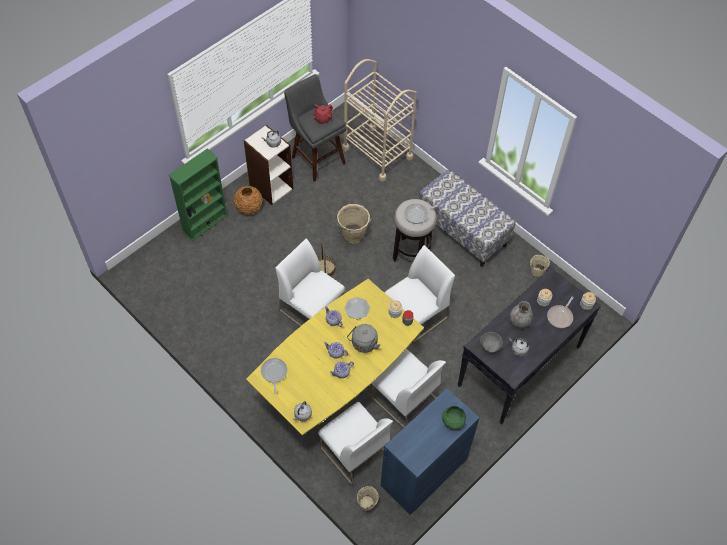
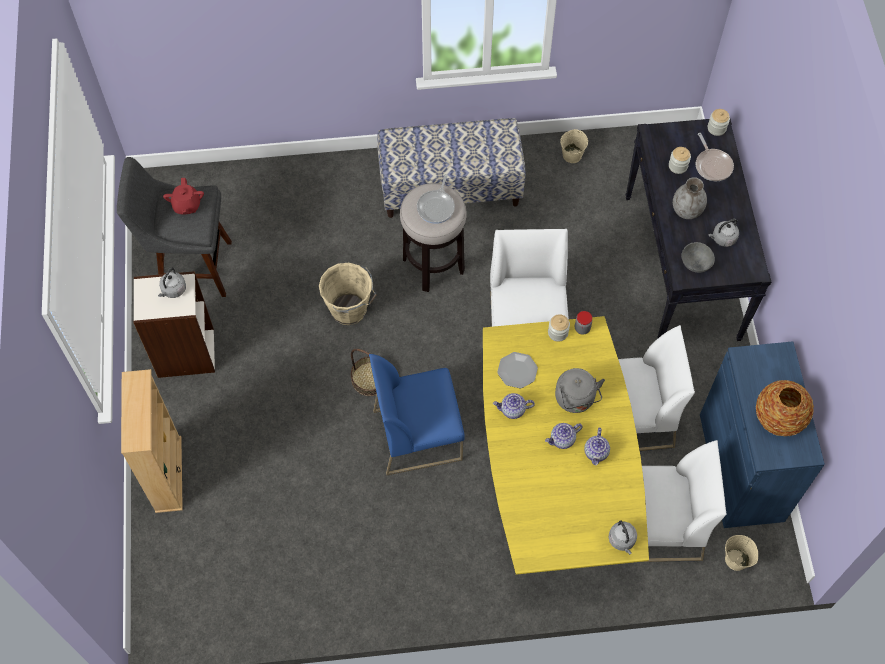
camera: 50 degrees left, 5 degrees up
(205, 223) = (168, 474): green bookcase -> beige bookcase
(249, 207) = (193, 402): vase -> vase (778, 418)
(274, 373) = (534, 533): frying pan -> none
(312, 309) = (418, 434): white chair -> blue chair
(377, 153) = (250, 194): beige cart -> none
(453, 421) = (778, 372): green bowl -> none

